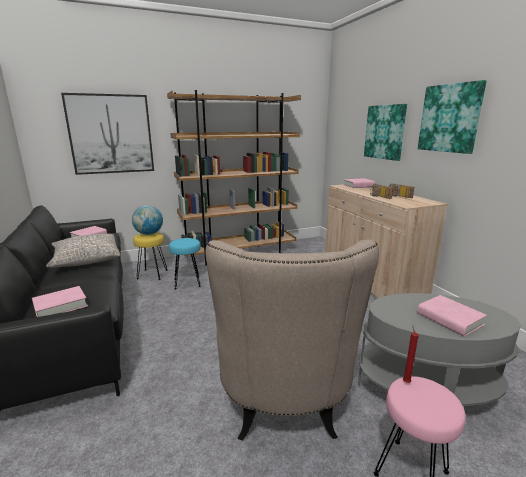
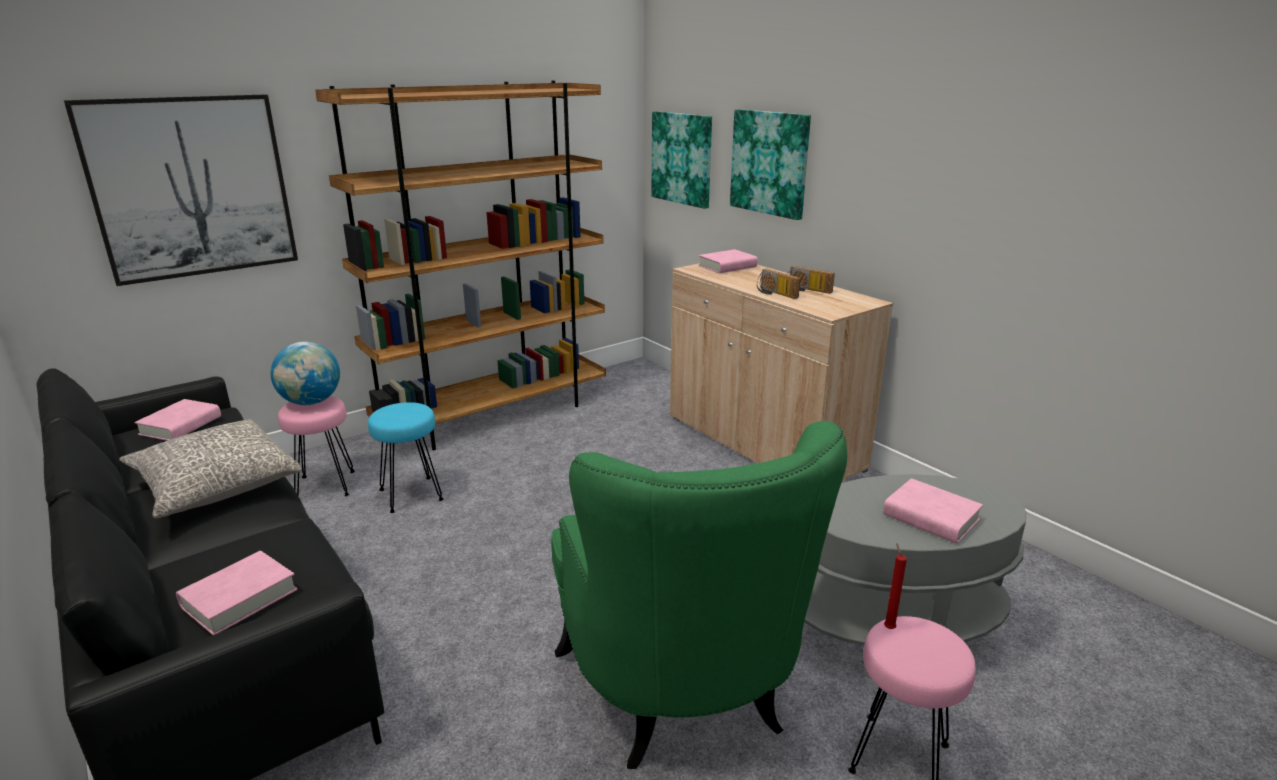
camera: 15 degrees left, 5 degrees up
(152, 274) = (326, 486): yellow stool -> pink stool
(284, 404) = (684, 696): beige armchair -> green armchair
(450, 118) = (890, 152): picture -> picture (682, 158)

